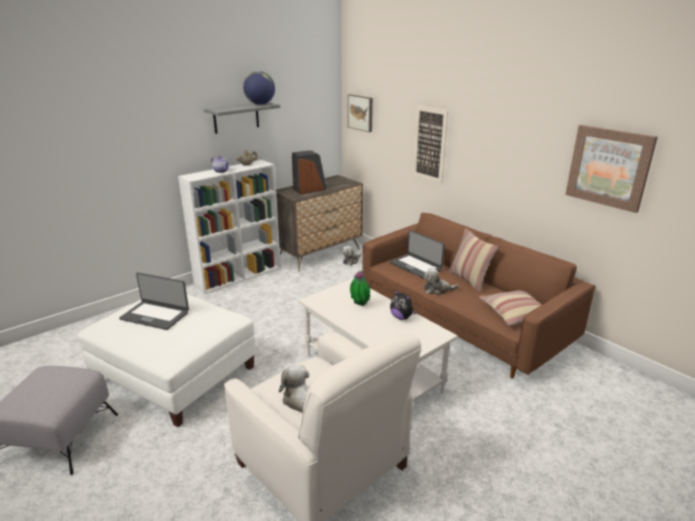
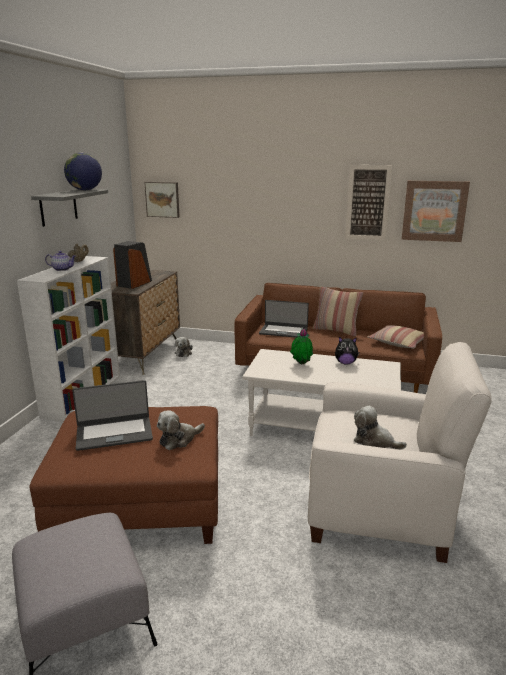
camera: 35 degrees left, 5 degrees down
(176, 374) = (141, 501): white ottoman -> brown ottoman
(429, 144) = (255, 219): picture -> picture (367, 203)
(437, 290) = (326, 342): plush toy -> plush toy (179, 439)

